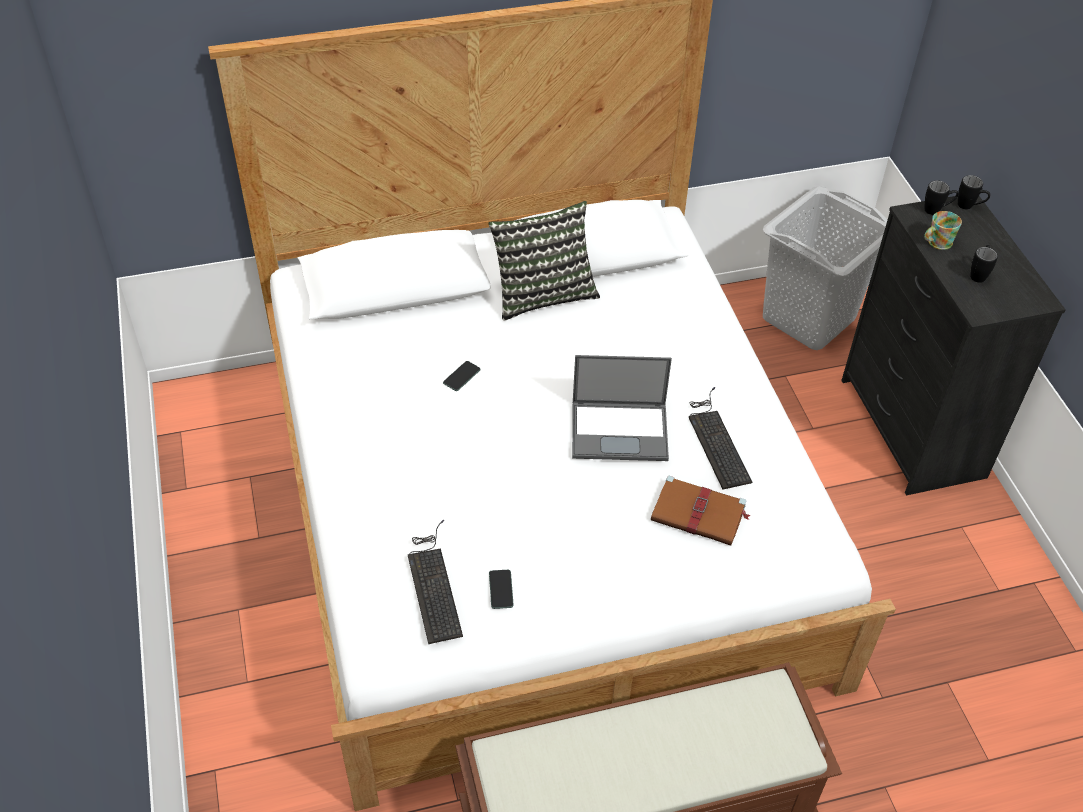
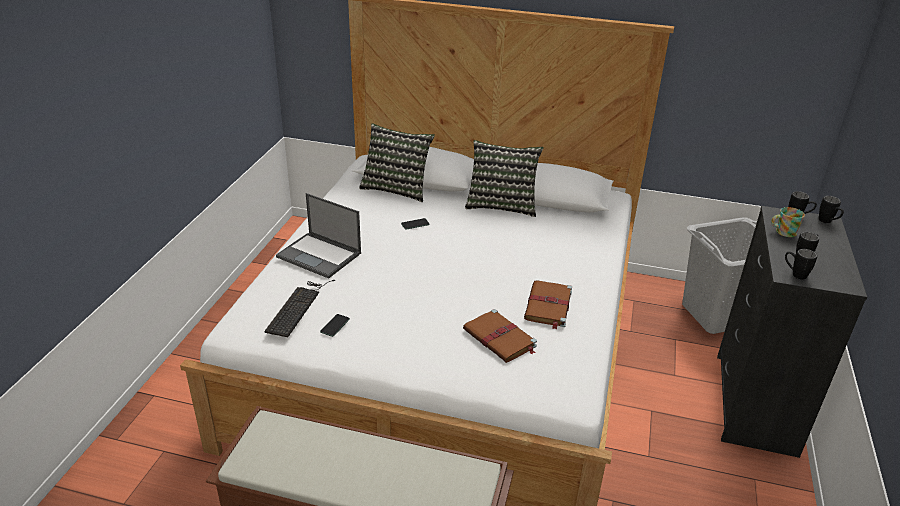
camera: 30 degrees right, 15 degrees down
(384, 320) = (397, 188): none -> pillow
(621, 430) = (487, 279): laptop -> laptop (320, 255)
(716, 440) = (548, 306): keyboard -> brown book
(985, 306) = (794, 274): none -> black mug

